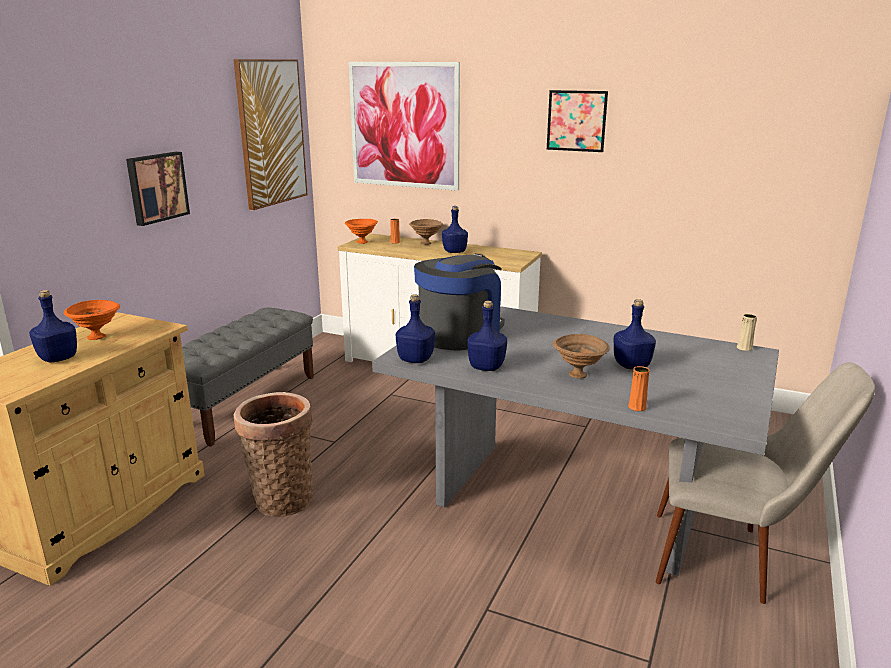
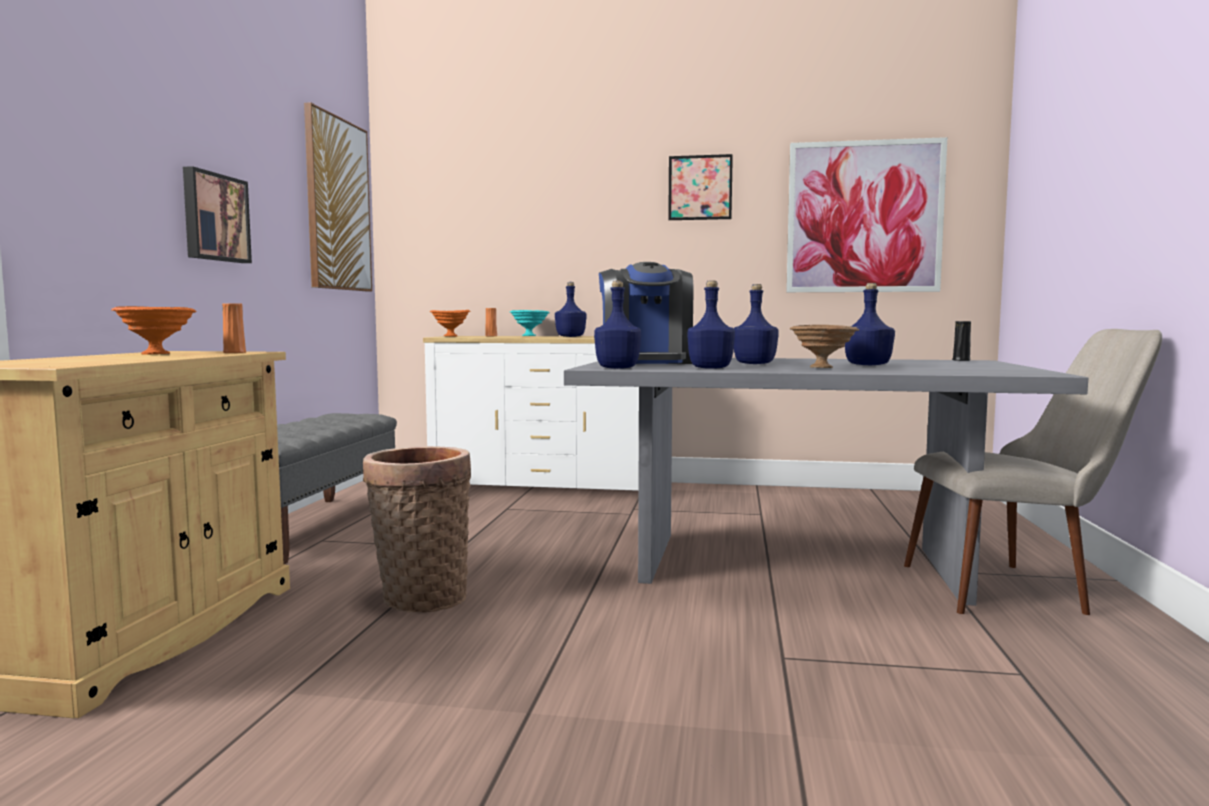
camera: 15 degrees left, 15 degrees down
(57, 358) = (108, 358): blue bottle -> blue bottle (754, 364)
(404, 125) = (497, 205): picture -> picture (864, 217)
(426, 243) = (530, 336): brown bowl -> turquoise bowl
(460, 334) = (646, 362): coffee machine -> coffee machine turned 150 degrees clockwise
(637, 407) = (919, 372): orange vase -> orange vase (234, 352)
(744, 348) = (961, 360): beige vase -> black vase

